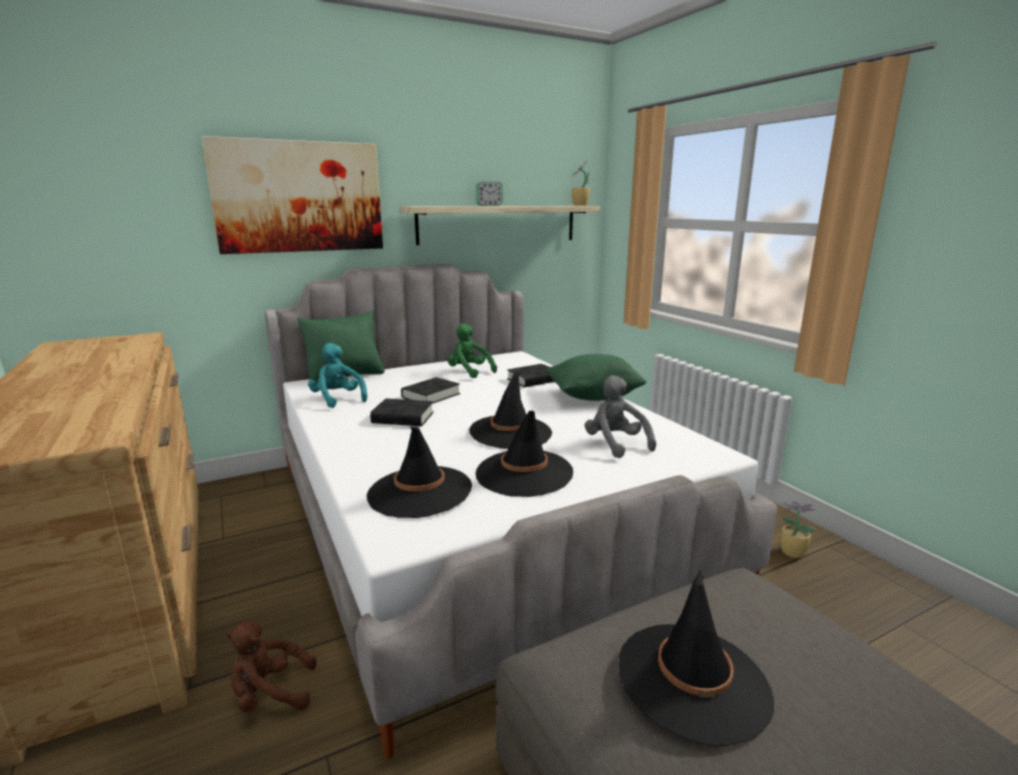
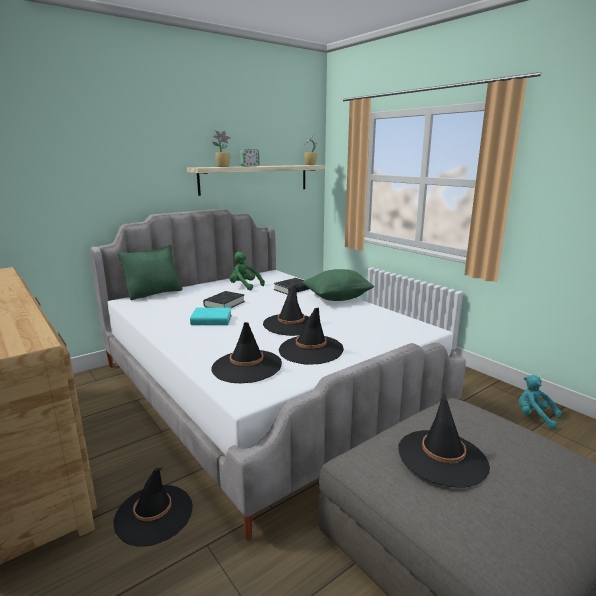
camera: 10 degrees left, 0 degrees up
(270, 694) = (154, 514): brown plush toy -> black hat
(299, 197) = (113, 162): picture -> none
(338, 399) = (157, 310): turquoise plush toy -> turquoise plush toy (534, 417)
(403, 418) = (211, 320): black book -> turquoise book
(615, 444) = (363, 328): grey plush toy -> none
(791, 552) = (470, 391): potted plant -> potted plant (222, 166)

